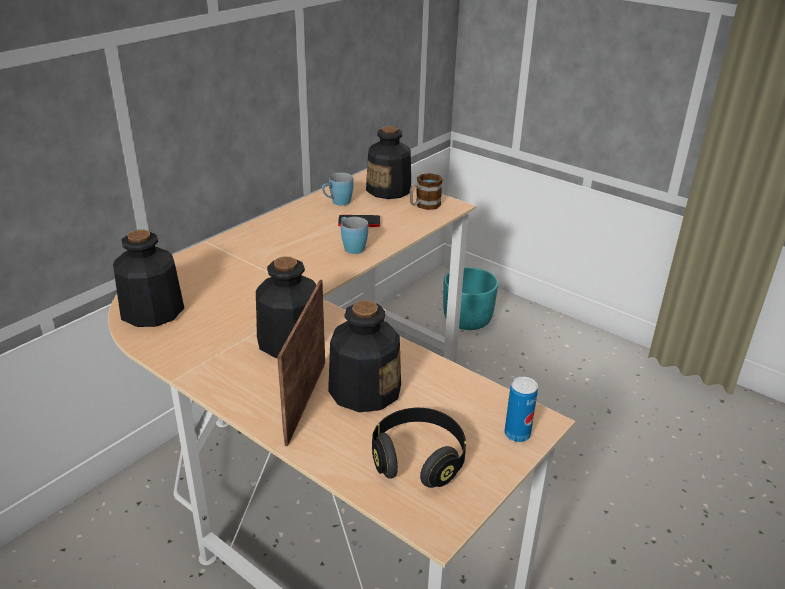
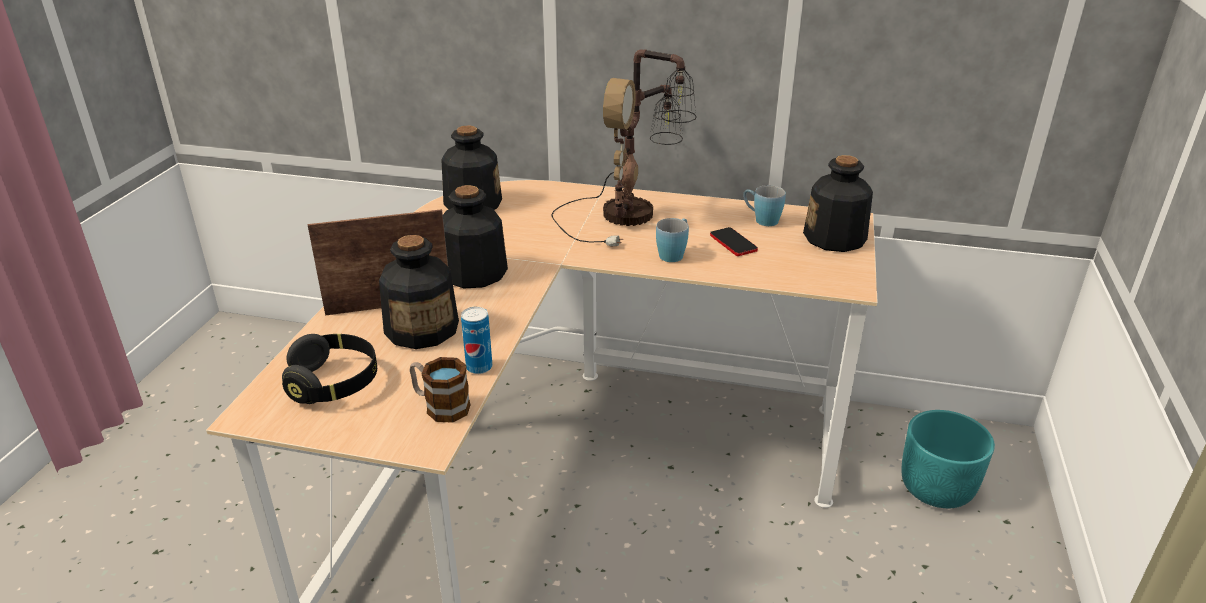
camera: 65 degrees right, 0 degrees up
(269, 244) = (631, 214): none -> table lamp
(424, 205) = (825, 268): mug -> mug (440, 406)
(517, 434) = (398, 433): can -> can (479, 367)

